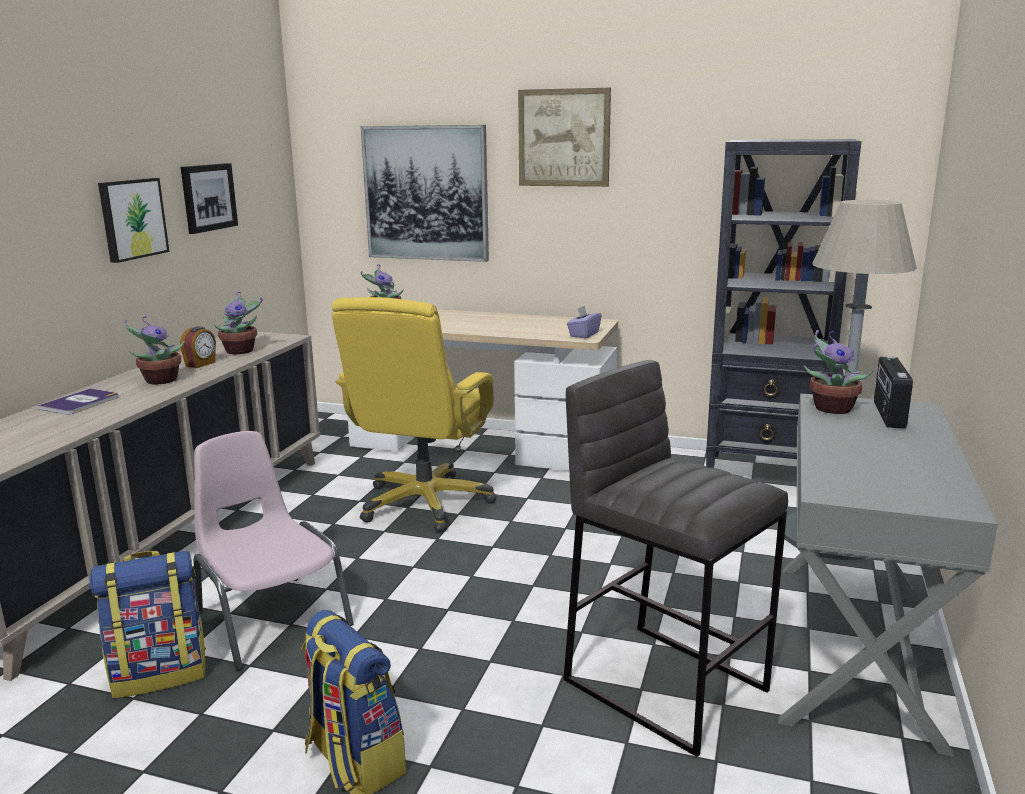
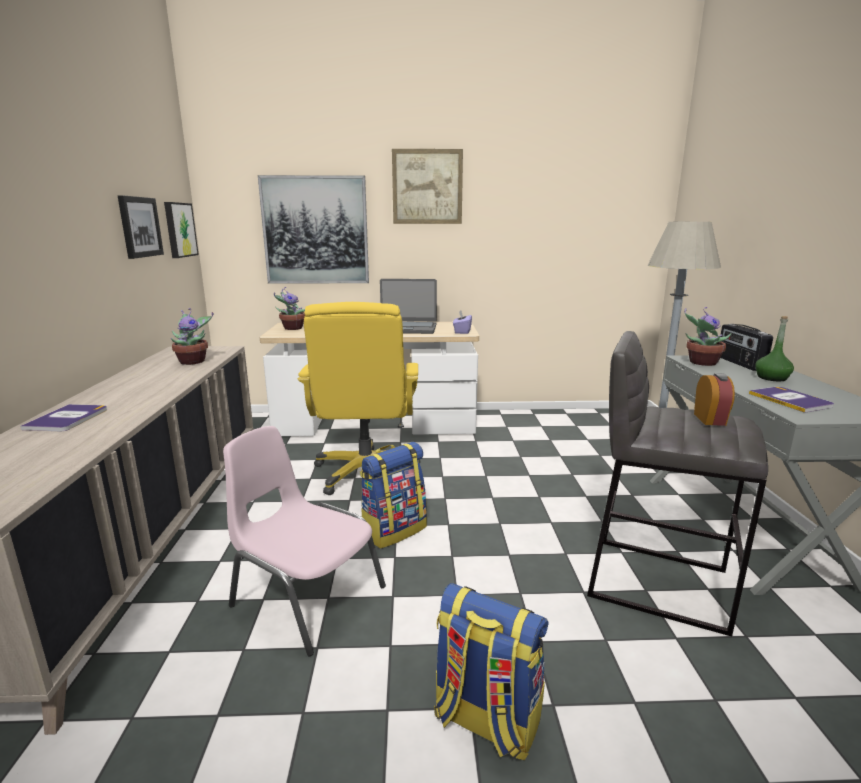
camera: 20 degrees left, 0 degrees up
(132, 219) = (83, 239): picture -> picture (179, 230)
(159, 381) = (137, 391): potted plant -> none
(160, 673) = (231, 679): backpack -> backpack (394, 530)
(201, 364) = (165, 374): alarm clock -> alarm clock (710, 419)
(518, 325) = (406, 329): none -> laptop
(765, 475) = (580, 421): black bookcase -> none
(856, 472) = (790, 400): none -> book
(893, 440) = (771, 378): none -> green bottle

